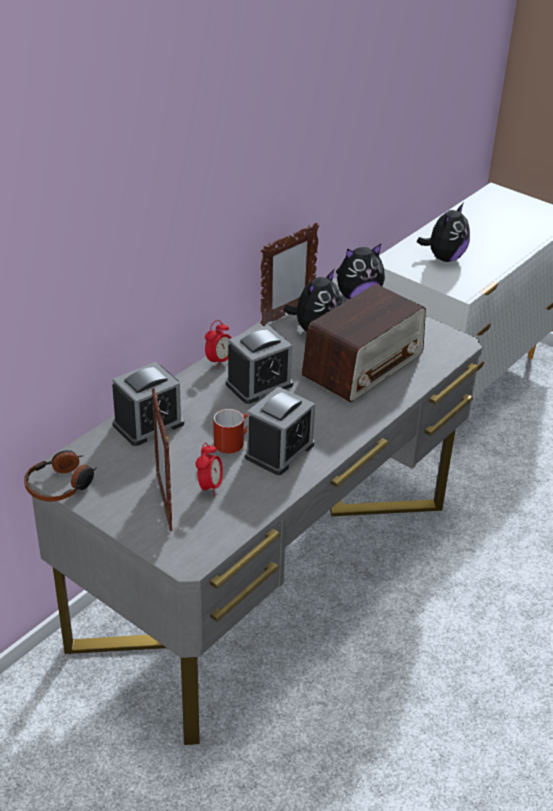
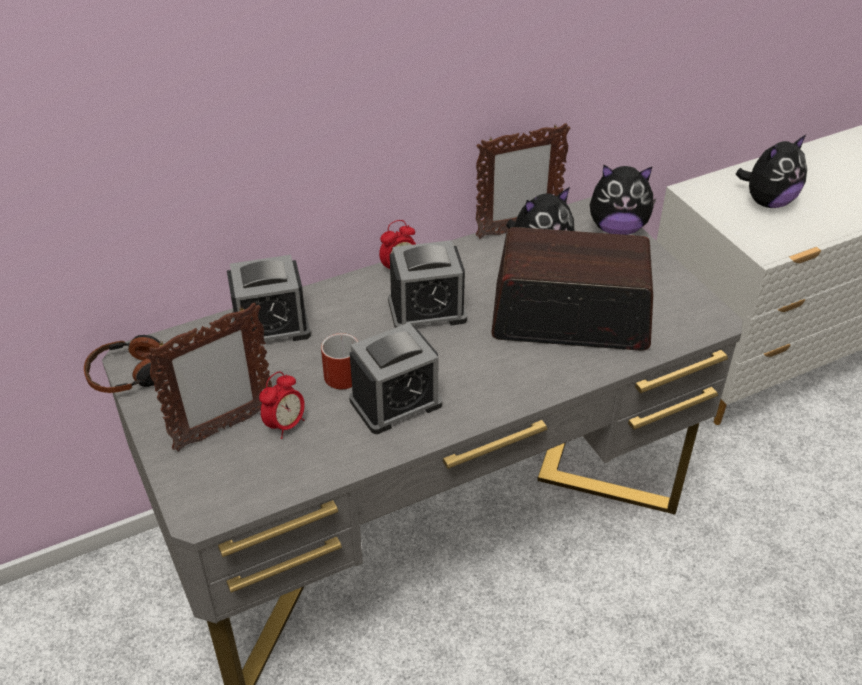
camera: 25 degrees right, 5 degrees up
(164, 502) = (223, 429): picture frame -> picture frame turned 135 degrees counterclockwise
(363, 365) = (569, 318): radio -> radio turned 150 degrees counterclockwise

